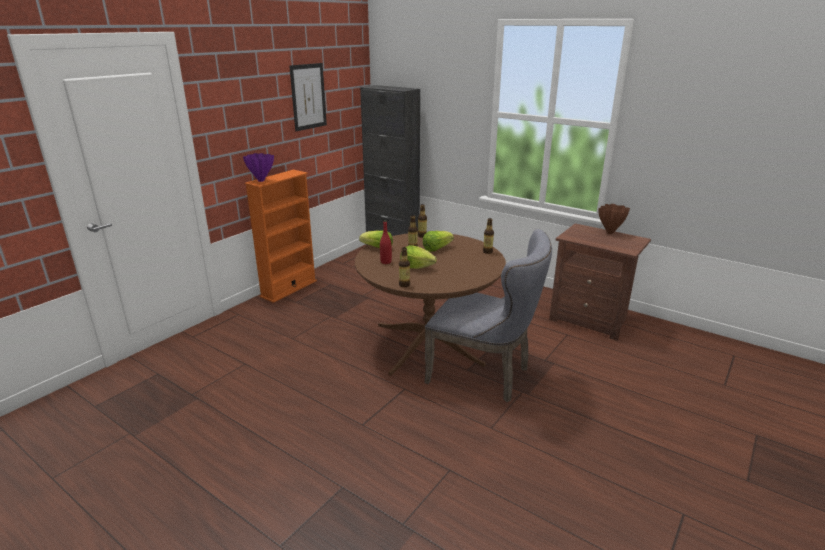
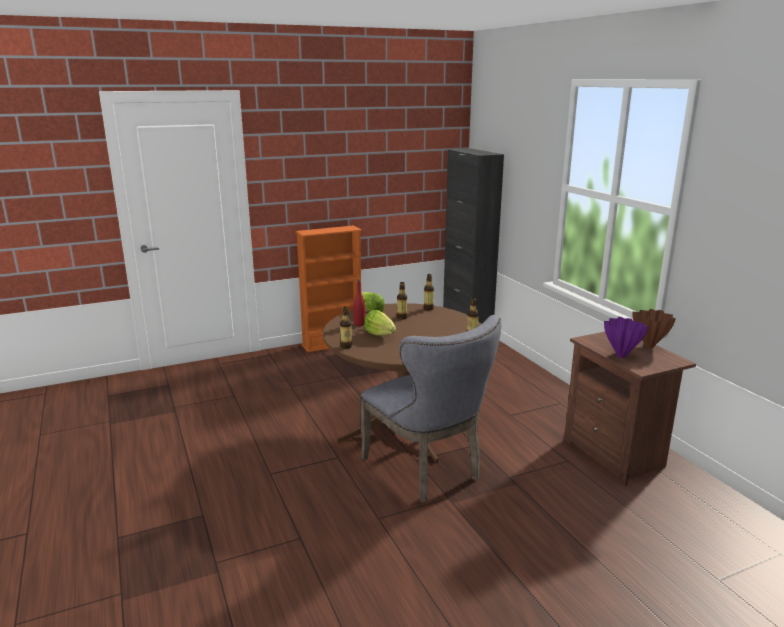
camera: 30 degrees right, 5 degrees down
(260, 180) = (309, 231): purple vase -> purple vase (620, 356)
(308, 96) = (382, 155): picture -> none
(436, 249) = (424, 322): lettuce -> none

